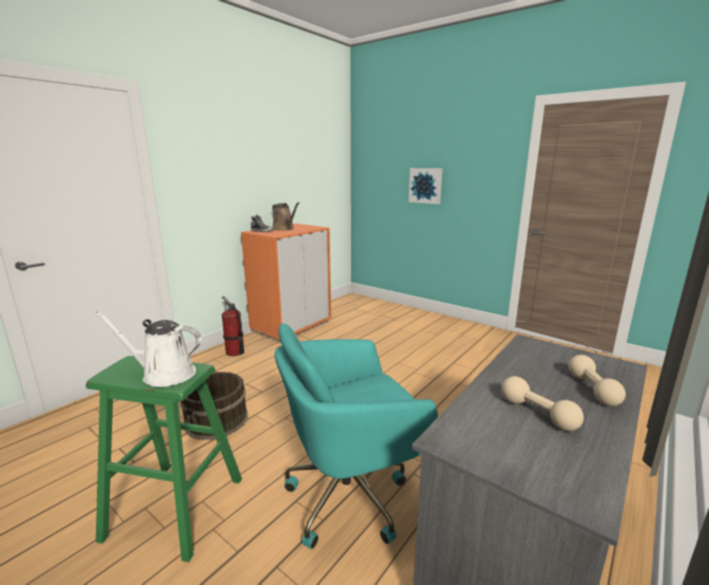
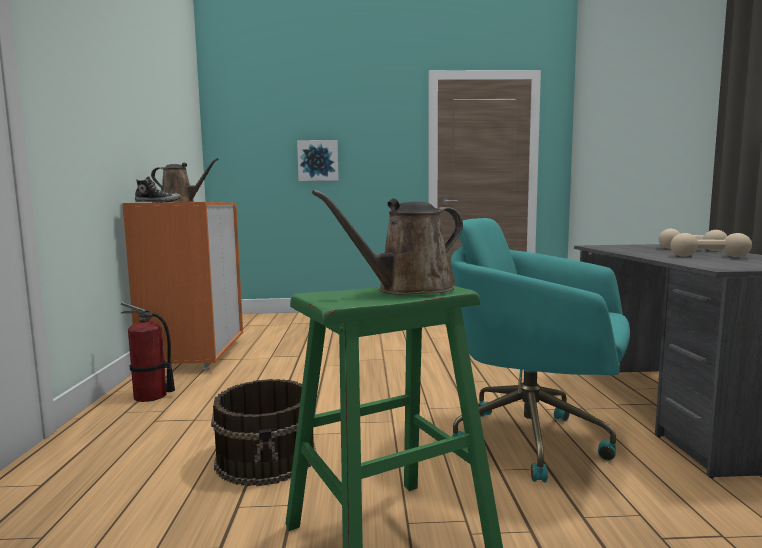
camera: 40 degrees left, 10 degrees down
(164, 374) = (408, 290): white watering can -> brown watering can
(352, 497) = (536, 443): turquoise office chair -> turquoise office chair turned 90 degrees clockwise

